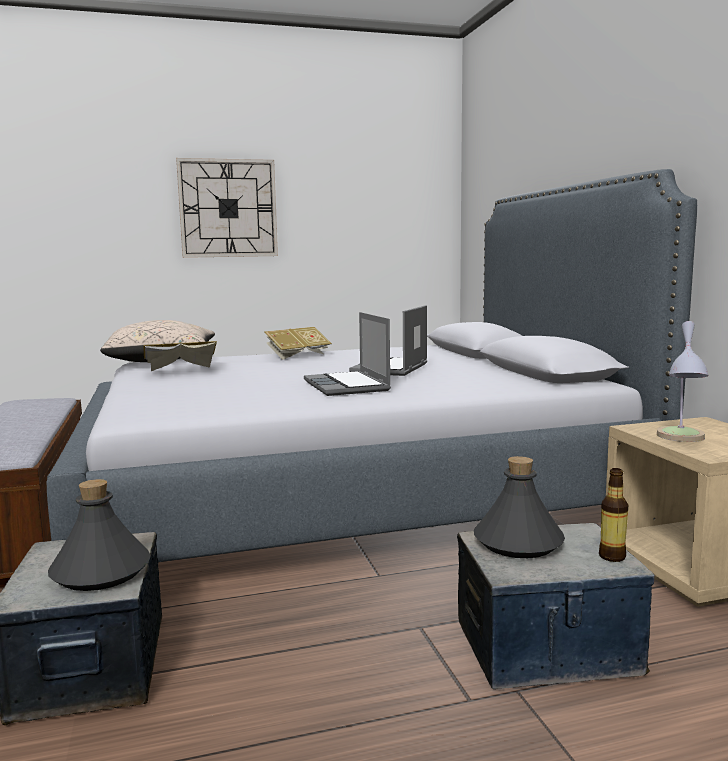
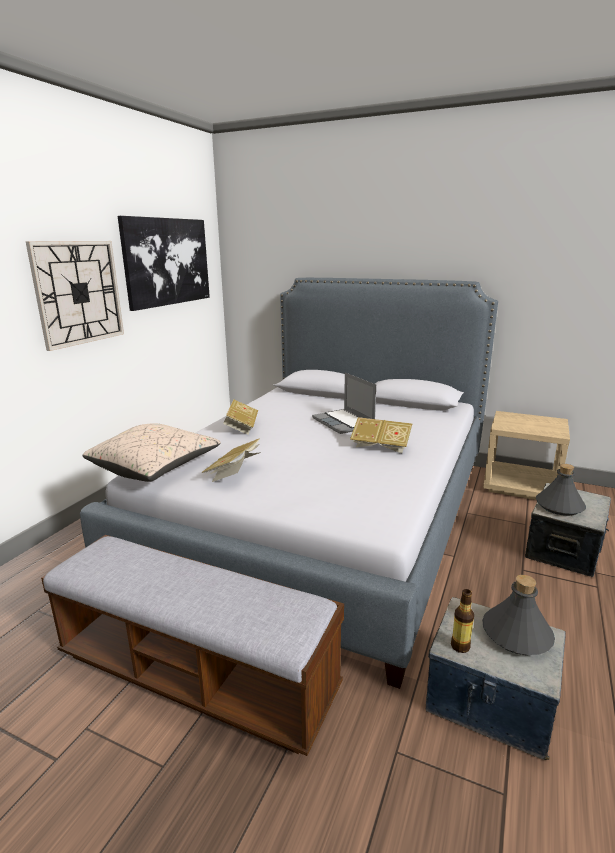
camera: 50 degrees left, 10 degrees up
(347, 386) = (380, 446): laptop -> book
(359, 185) = (167, 262): none -> picture
(612, 556) = (589, 496): bottle -> bottle (460, 646)
(681, 438) = (528, 428): table lamp -> none

